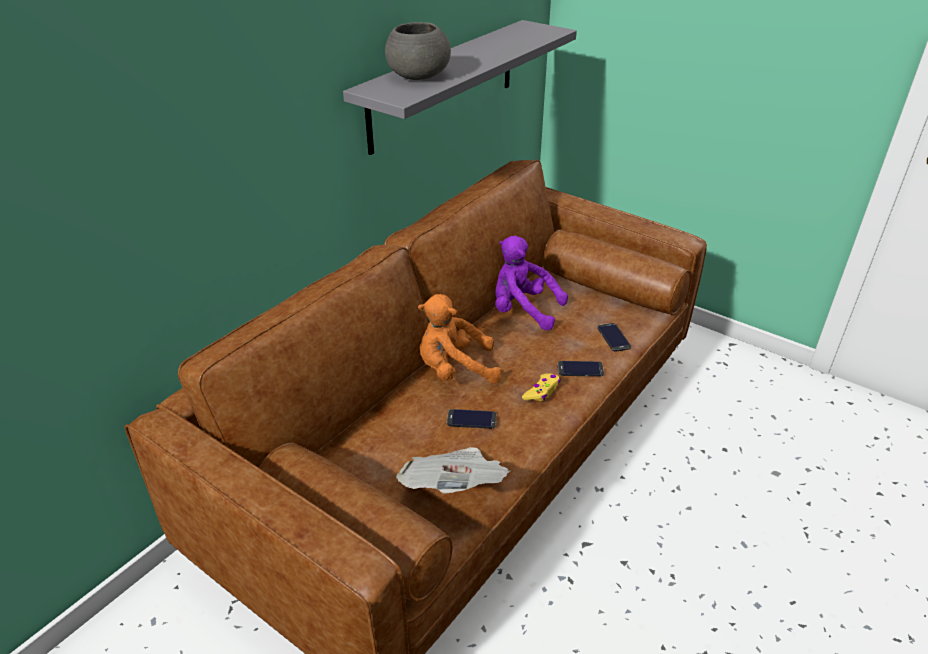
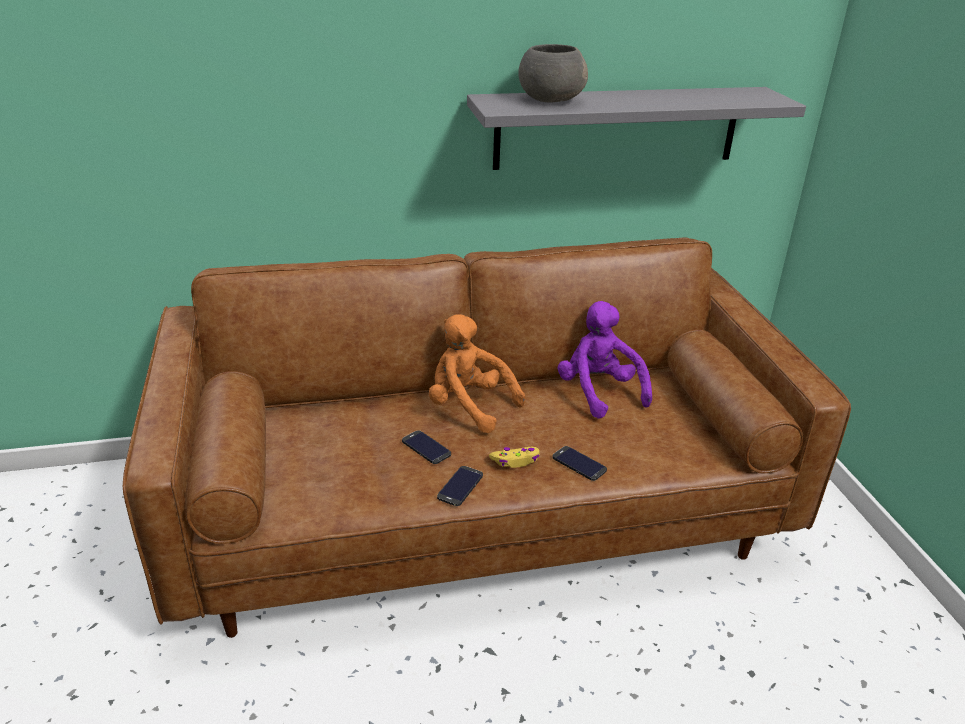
camera: 40 degrees right, 5 degrees down
(454, 489) = (339, 486): newspaper -> none
(613, 337) = (654, 457): phone -> phone (460, 486)

